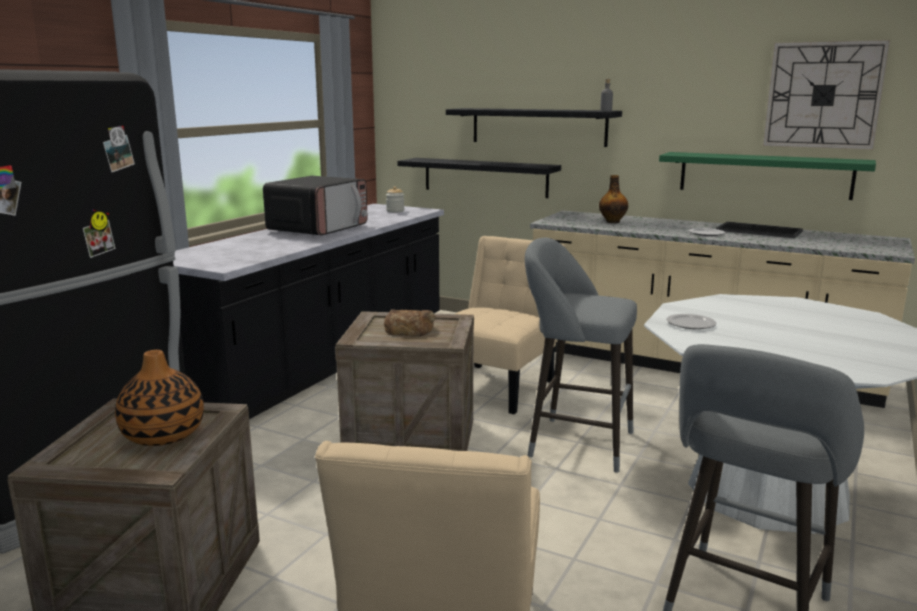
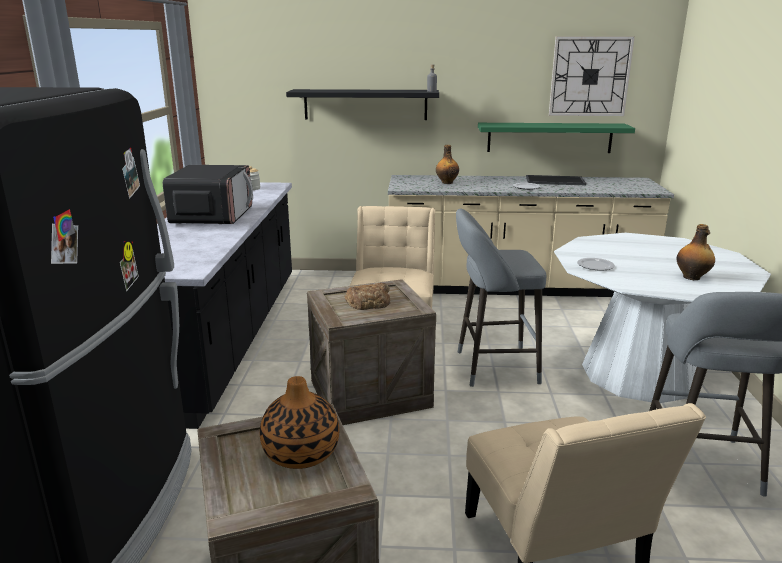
camera: 25 degrees left, 5 degrees up
(485, 177) = (317, 150): black shelf -> none
(810, 353) = (692, 277): none -> bottle

